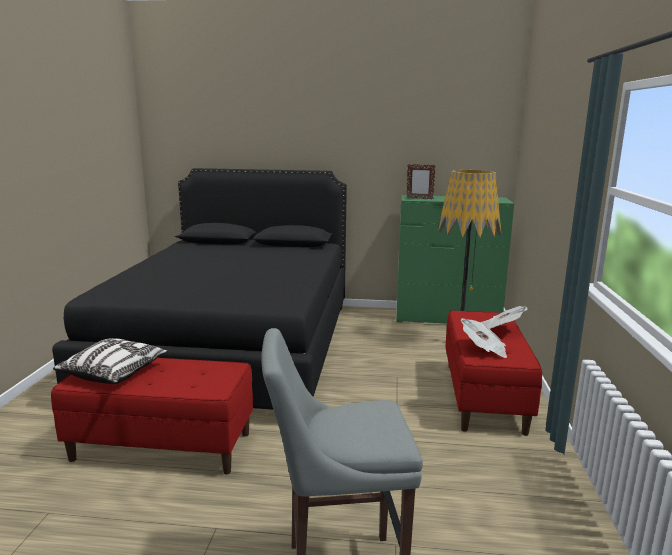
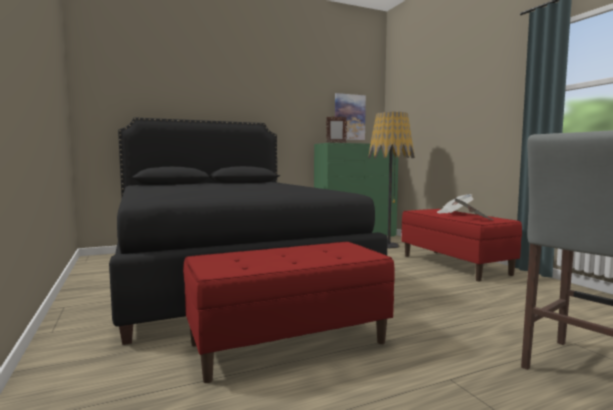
camera: 30 degrees left, 10 degrees down
(114, 372) = (241, 261): pillow -> none
(457, 158) = (349, 117): none -> picture

